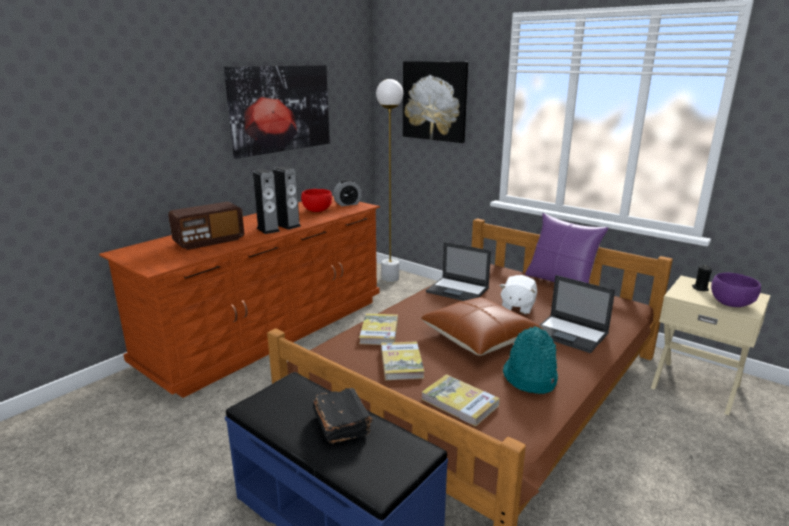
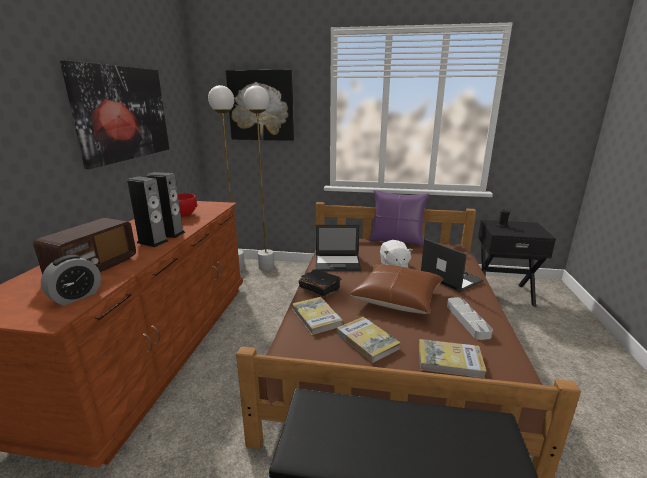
camera: 30 degrees left, 0 degrees up
(342, 424) = (407, 428): black book -> black book (319, 289)
(347, 204) = (205, 205): alarm clock -> alarm clock (76, 296)
(420, 285) = (266, 267): none -> white floor lamp
(529, 377) = (467, 320): turquoise hat -> grey tray
(570, 334) = (450, 277): laptop -> laptop turned 135 degrees counterclockwise
(696, 385) = (502, 293): beige nightstand -> black nightstand
(730, 304) = (529, 232): purple bowl -> none

